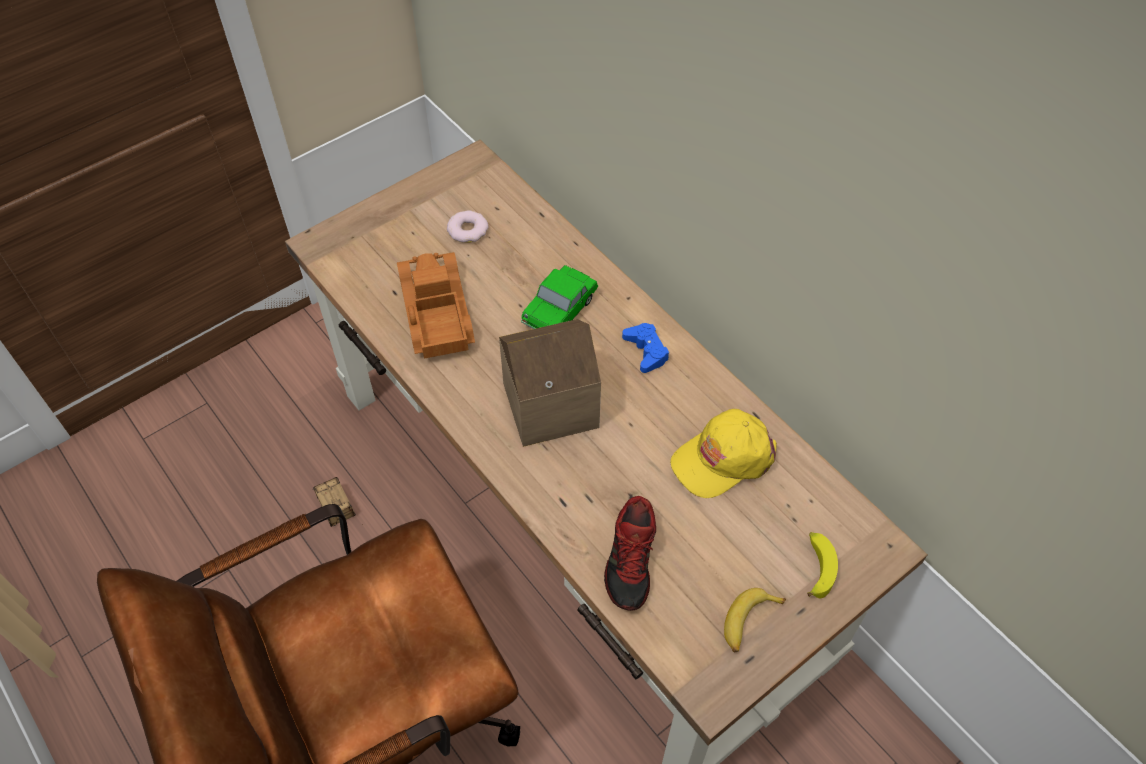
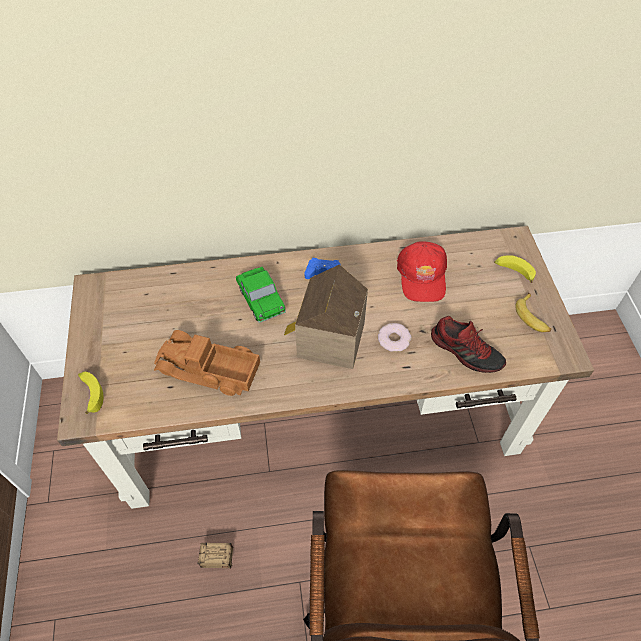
camera: 60 degrees left, 0 degrees up
(348, 235) = (90, 393): none -> banana
(468, 230) = (151, 318): donut -> donut (394, 339)
(722, 458) = (422, 276): yellow cap -> red cap

